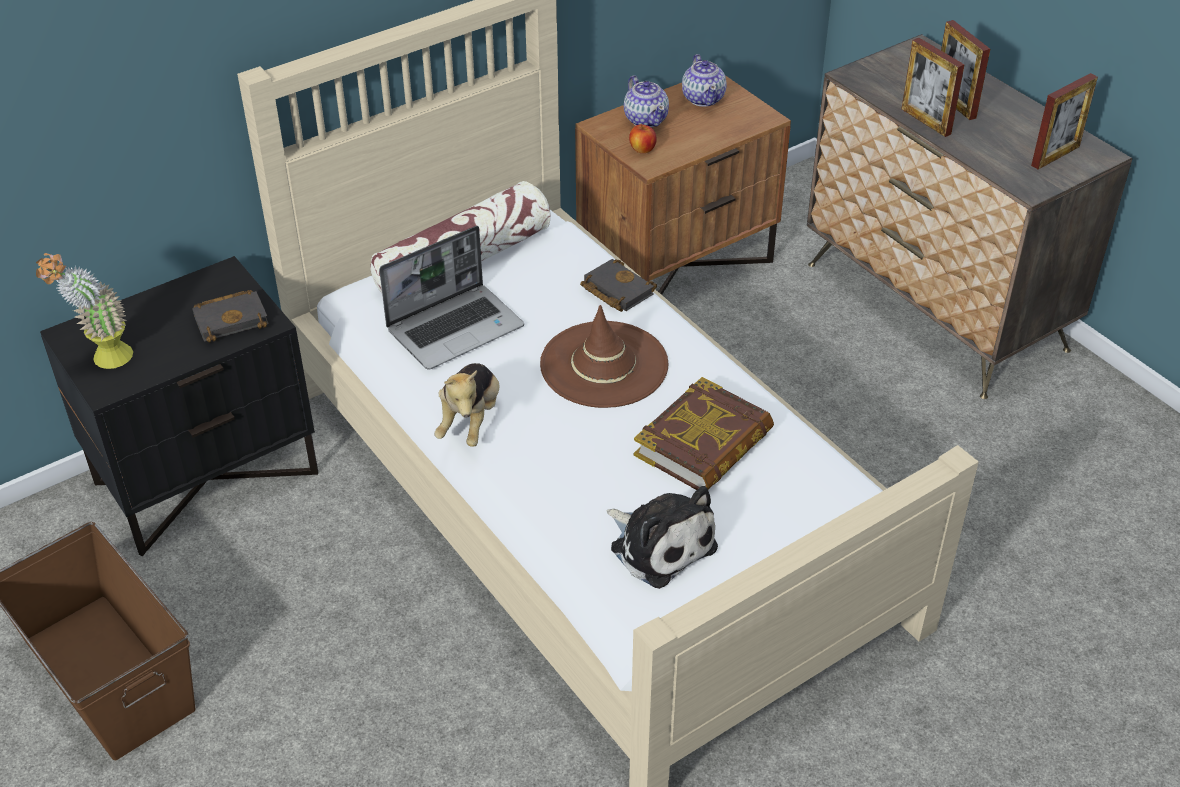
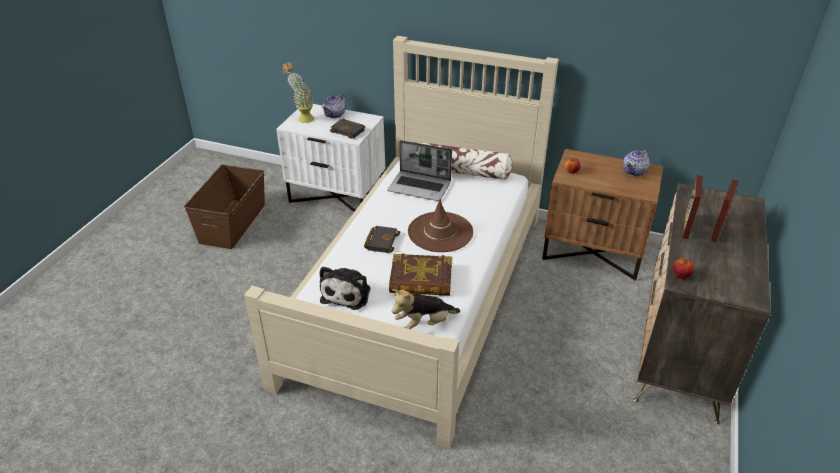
camera: 55 degrees right, 5 degrees down
(206, 476) = (337, 196): black nightstand -> white nightstand
(470, 421) = (371, 214): plush toy -> plush toy (423, 325)
(615, 290) = (491, 215): black book -> black book (381, 241)
(646, 119) = (594, 163): teapot -> teapot (335, 114)
(1017, 180) = (681, 275): none -> apple
(1055, 156) = (725, 282): picture frame -> none

